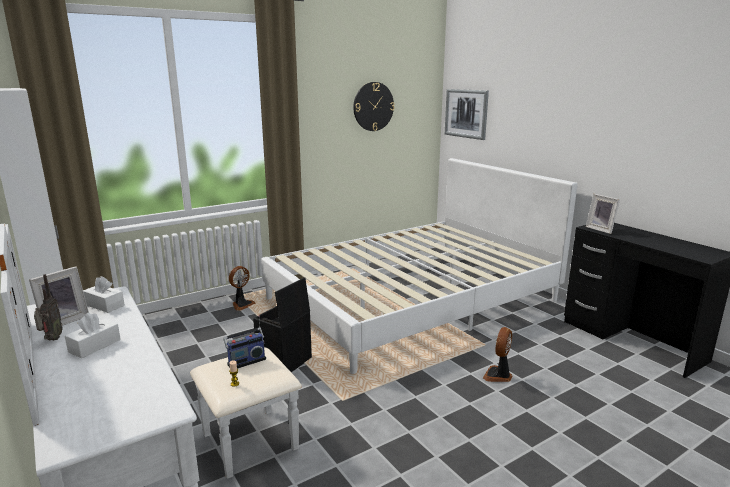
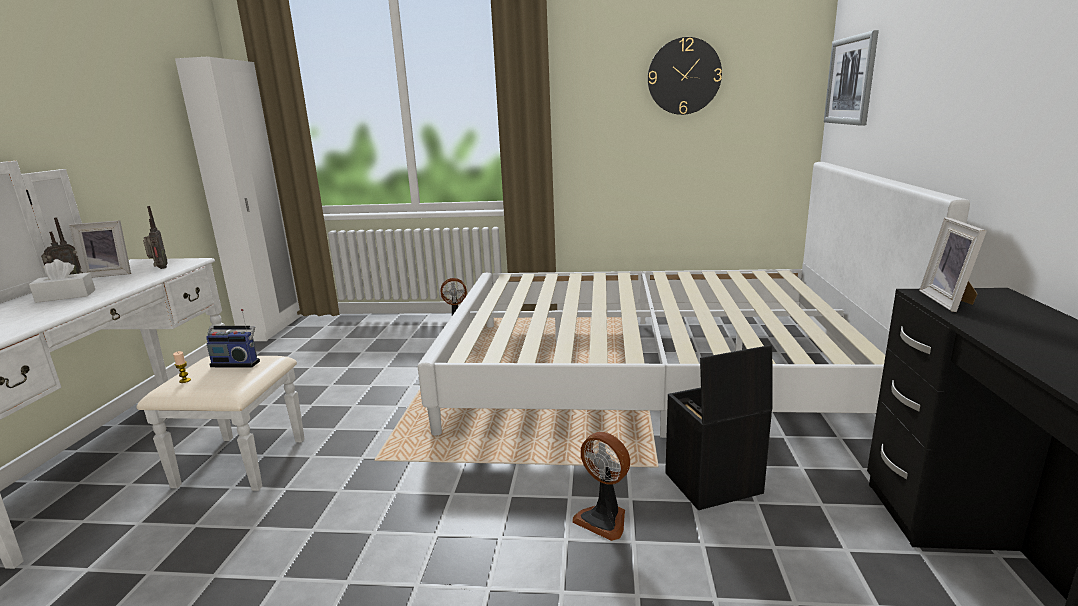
camera: 40 degrees right, 0 degrees up
(104, 305) = (159, 269): white tissue box -> radio
(284, 362) = (395, 396): black storage box -> black storage box (712, 484)
(498, 376) = (604, 519): fan -> fan turned 120 degrees counterclockwise

